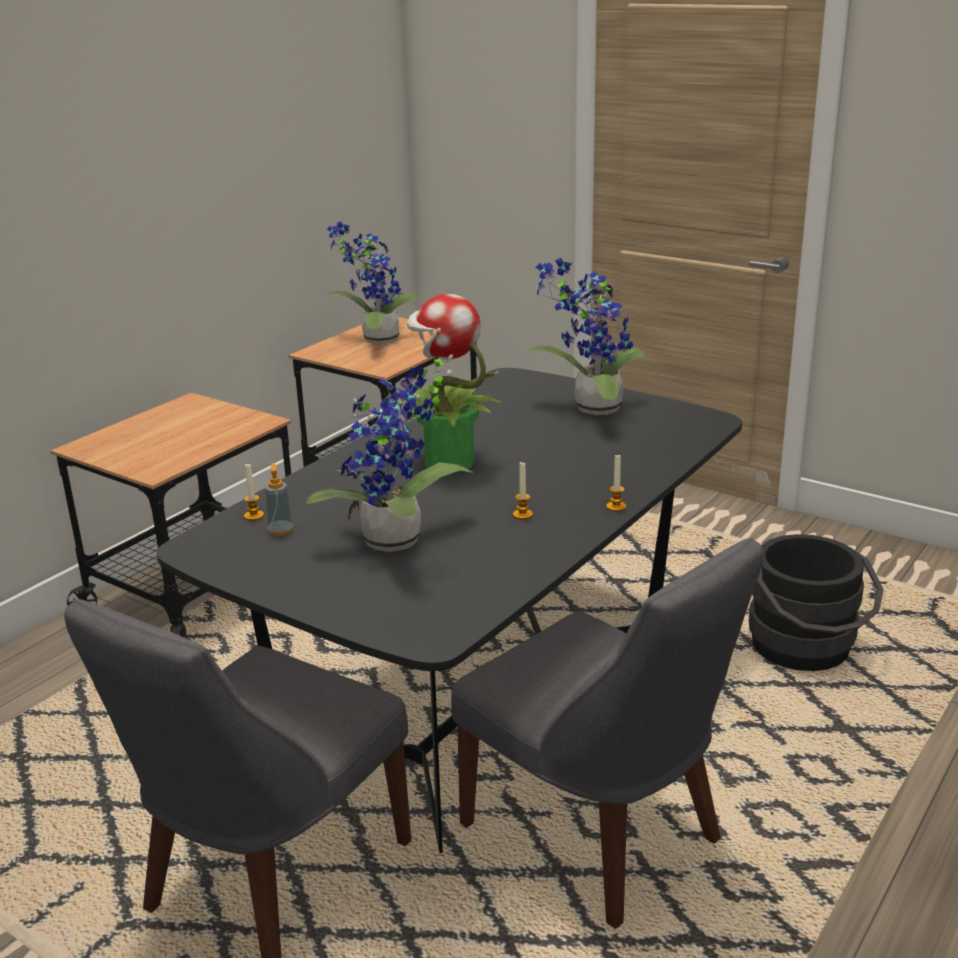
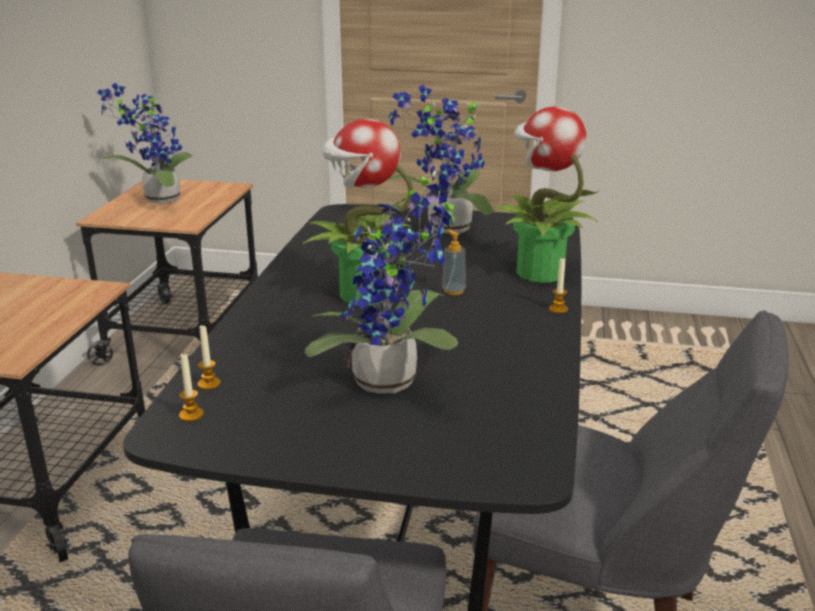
camera: 25 degrees left, 0 degrees up
(280, 530) = (254, 394): soap dispenser -> soap dispenser (453, 291)
(522, 515) = (484, 331): candle -> candle (191, 415)
(638, 467) = (538, 272): none -> potted plant
(806, 651) = (630, 411): black bucket -> none

